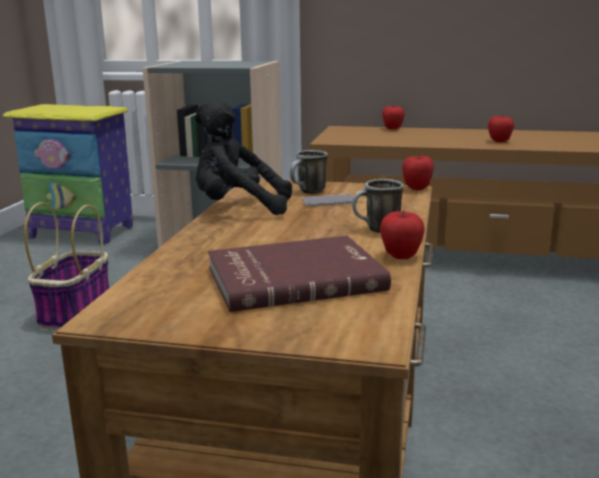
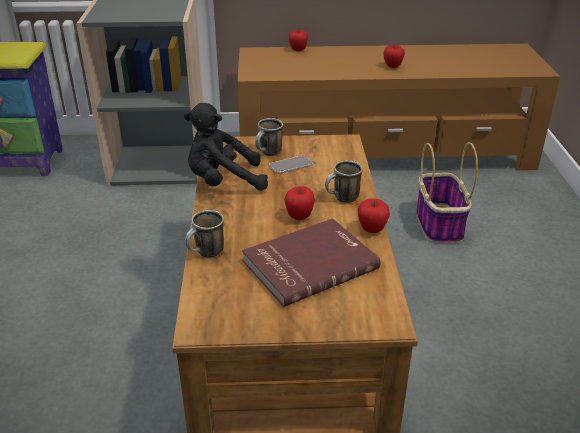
camera: 15 degrees left, 15 degrees up
(76, 311) = (64, 258): basket -> basket (438, 223)
(170, 258) = (206, 254): none -> mug
(417, 188) = (350, 140): apple -> apple (299, 217)

